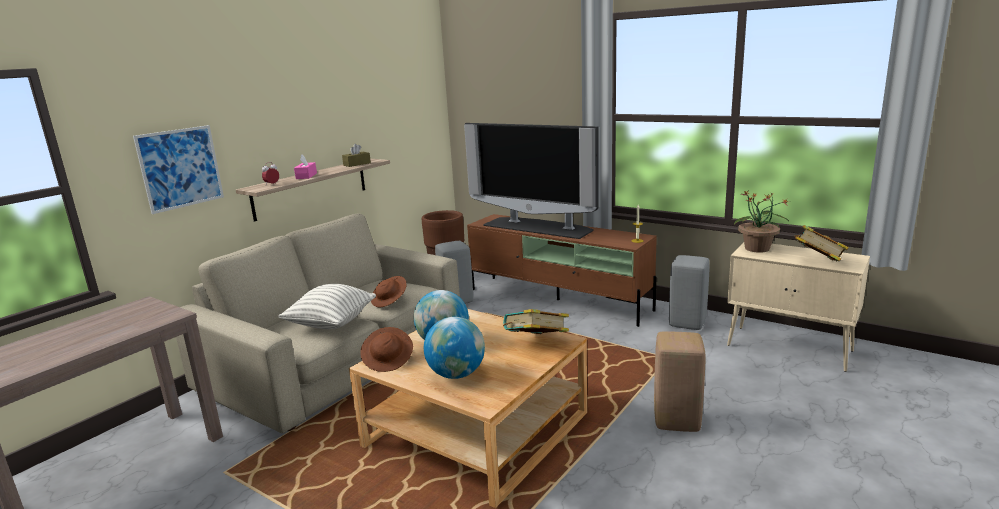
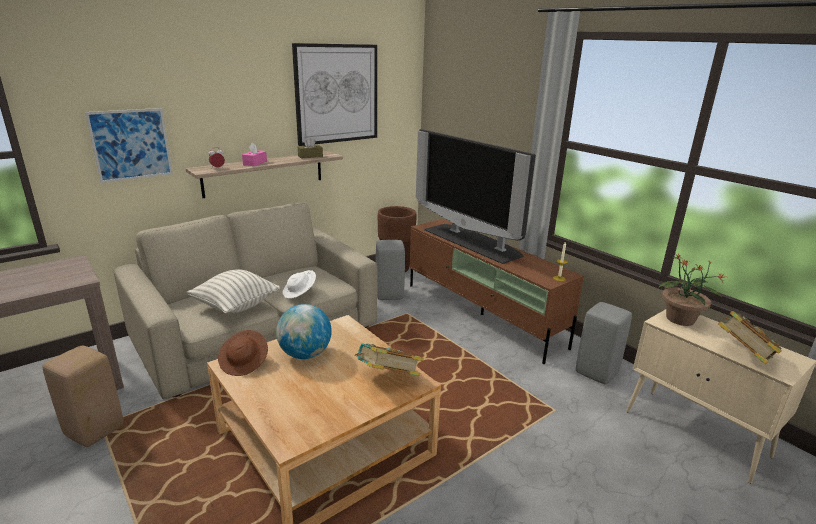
camera: 15 degrees right, 5 degrees up
(371, 97) = (337, 94): none -> picture
(389, 301) = (300, 292): brown hat -> white hat
(456, 374) = (289, 397): globe -> none
(677, 421) = (523, 493): beige stool -> beige stool (94, 431)

